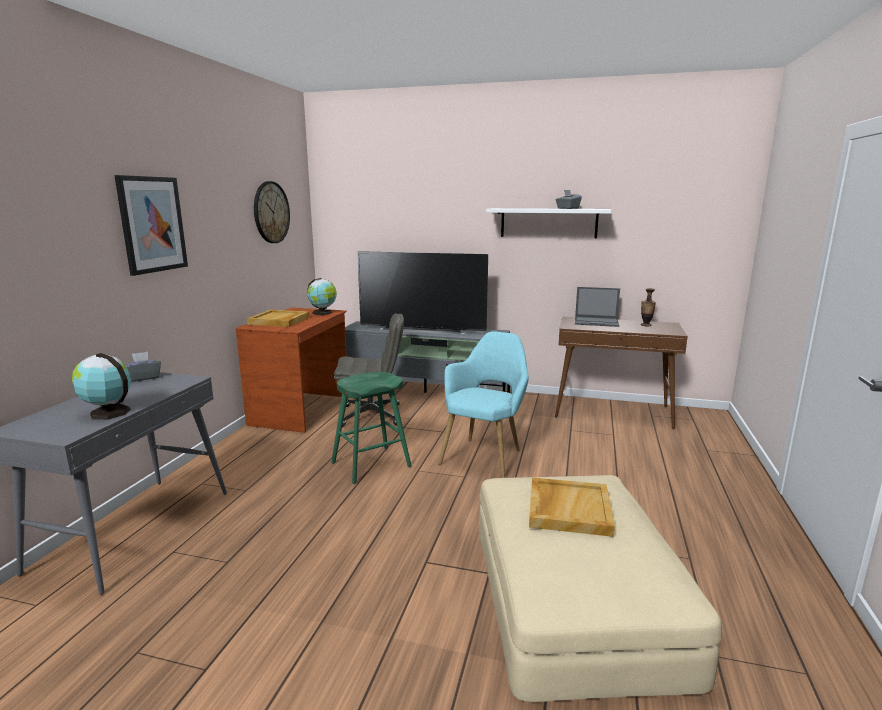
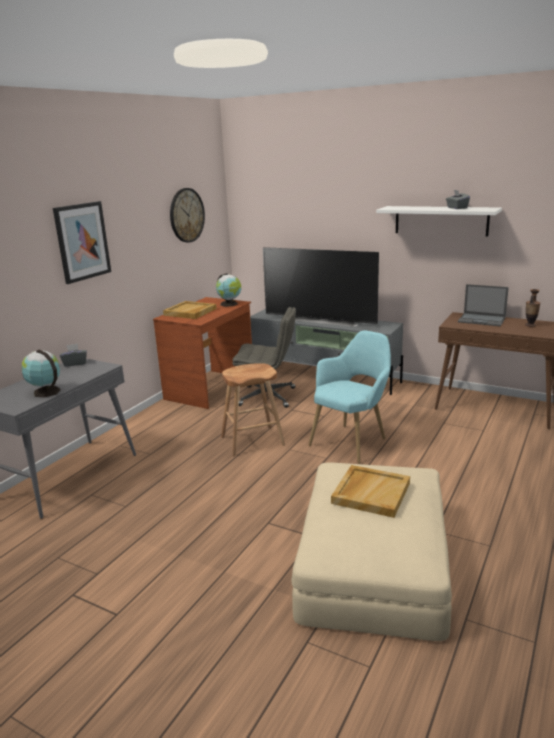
camera: 15 degrees right, 5 degrees up
(371, 465) = (252, 441): green stool -> brown stool

